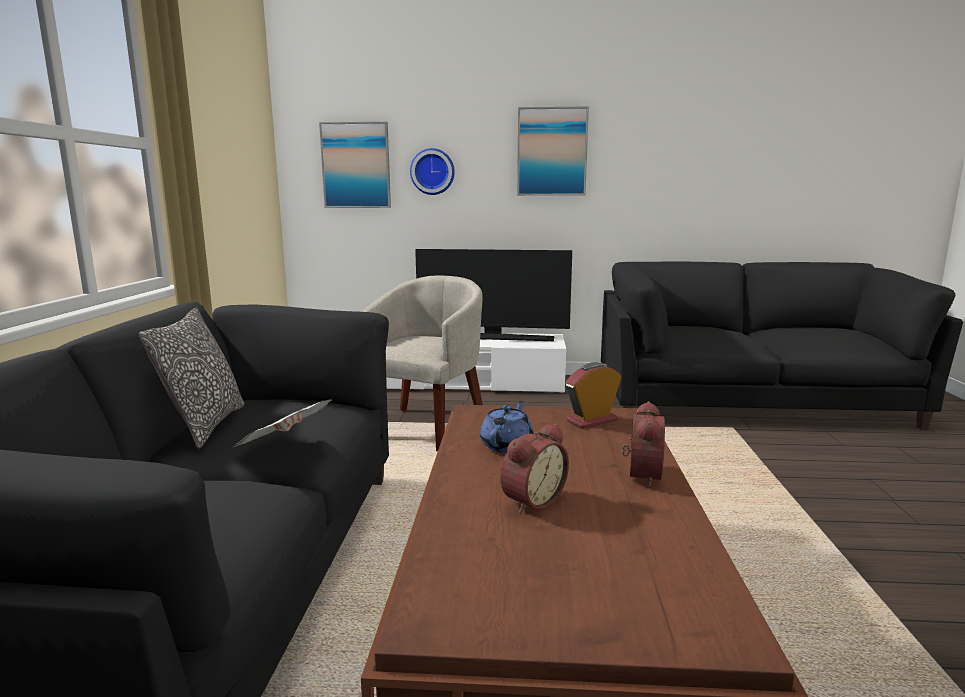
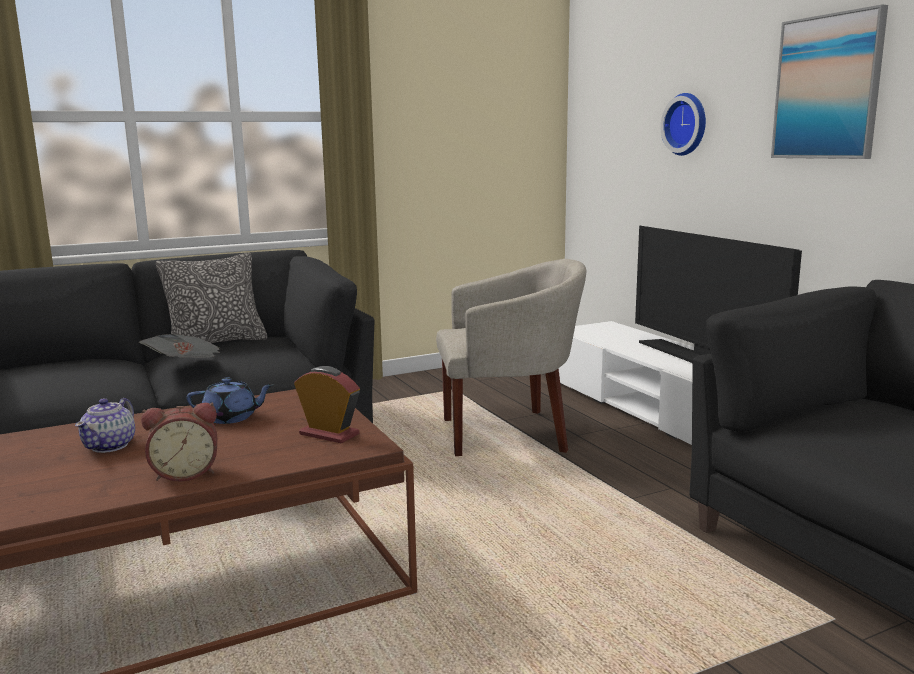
camera: 60 degrees right, 0 degrees up
(356, 165) = (621, 119): picture -> none
(531, 500) = (110, 446): alarm clock -> teapot

